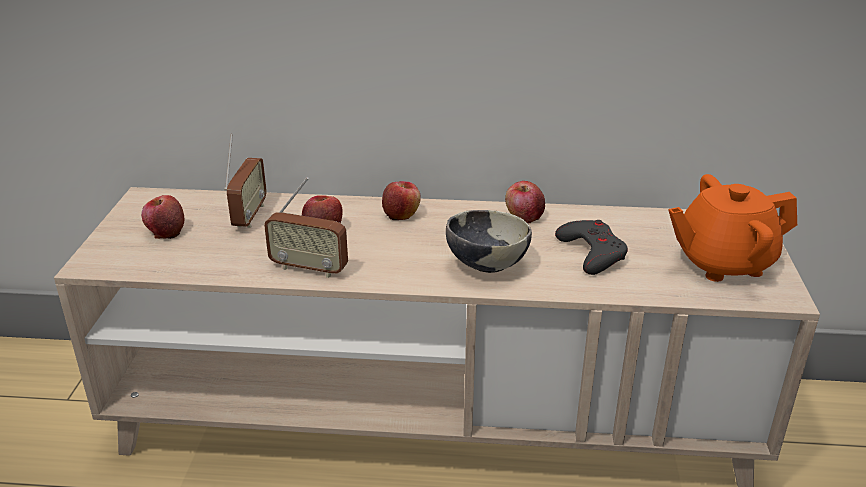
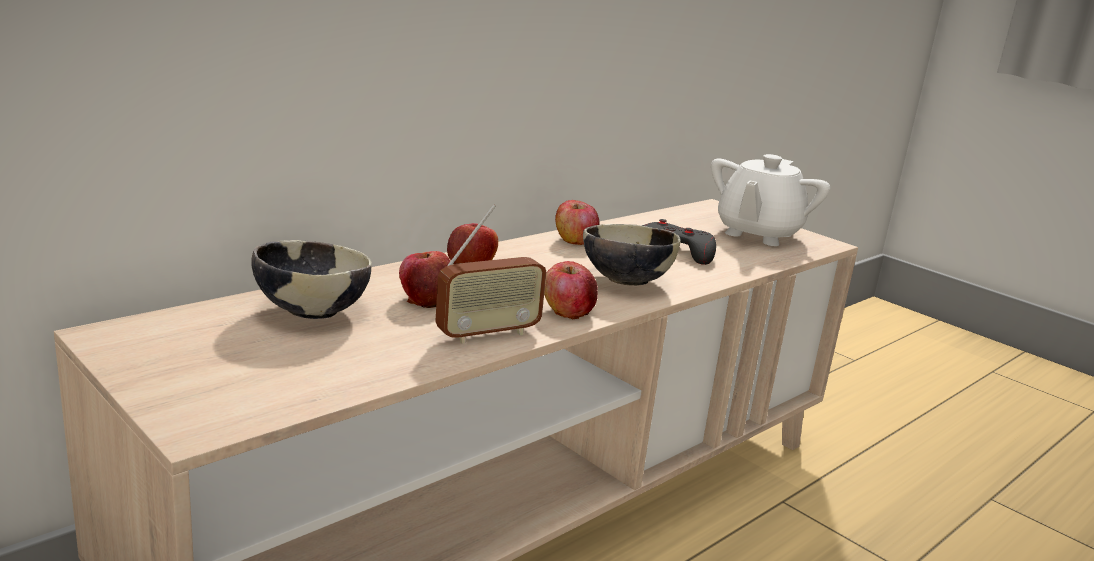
camera: 50 degrees left, 10 degrees down
(165, 231) = (233, 358): apple -> apple (567, 311)
(249, 216) = (311, 311): radio -> bowl
(722, 263) = (757, 234): orange teapot -> white teapot

